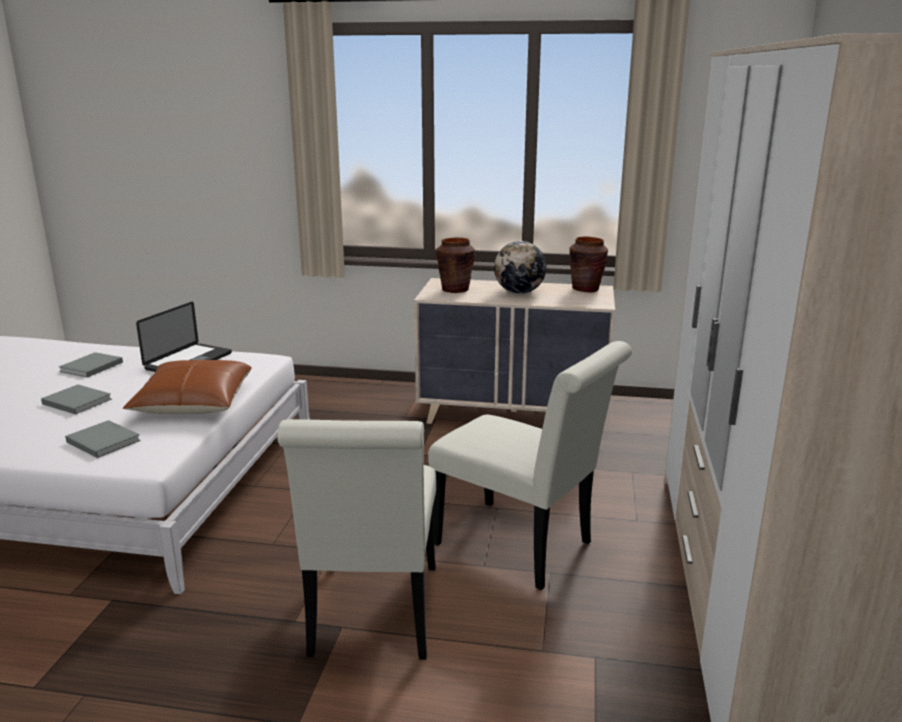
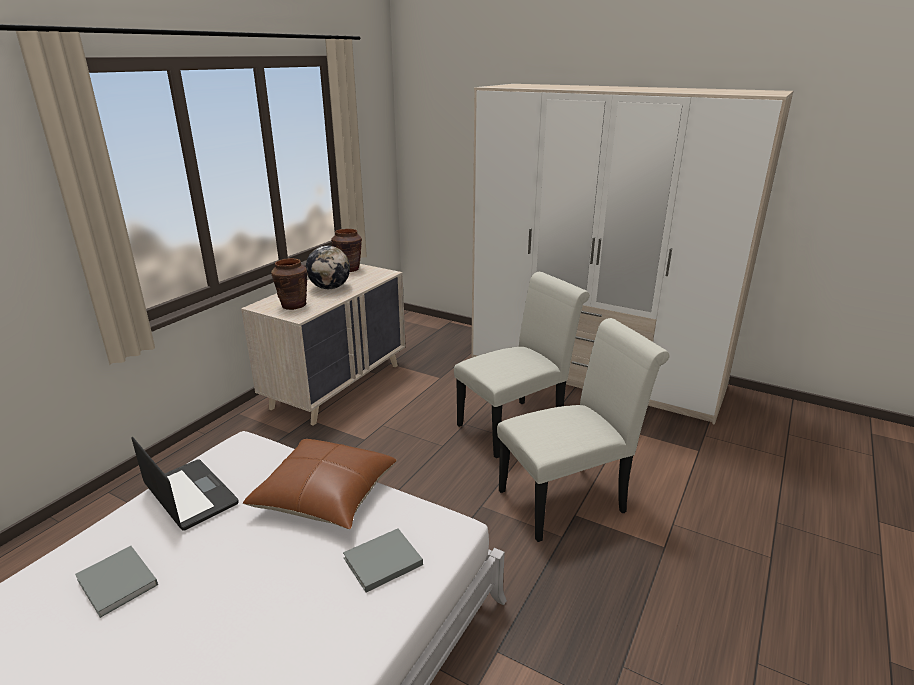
camera: 70 degrees left, 5 degrees up
(76, 401) = (246, 589): grey book -> none
(373, 617) = (569, 499): white chair -> white chair turned 45 degrees counterclockwise

